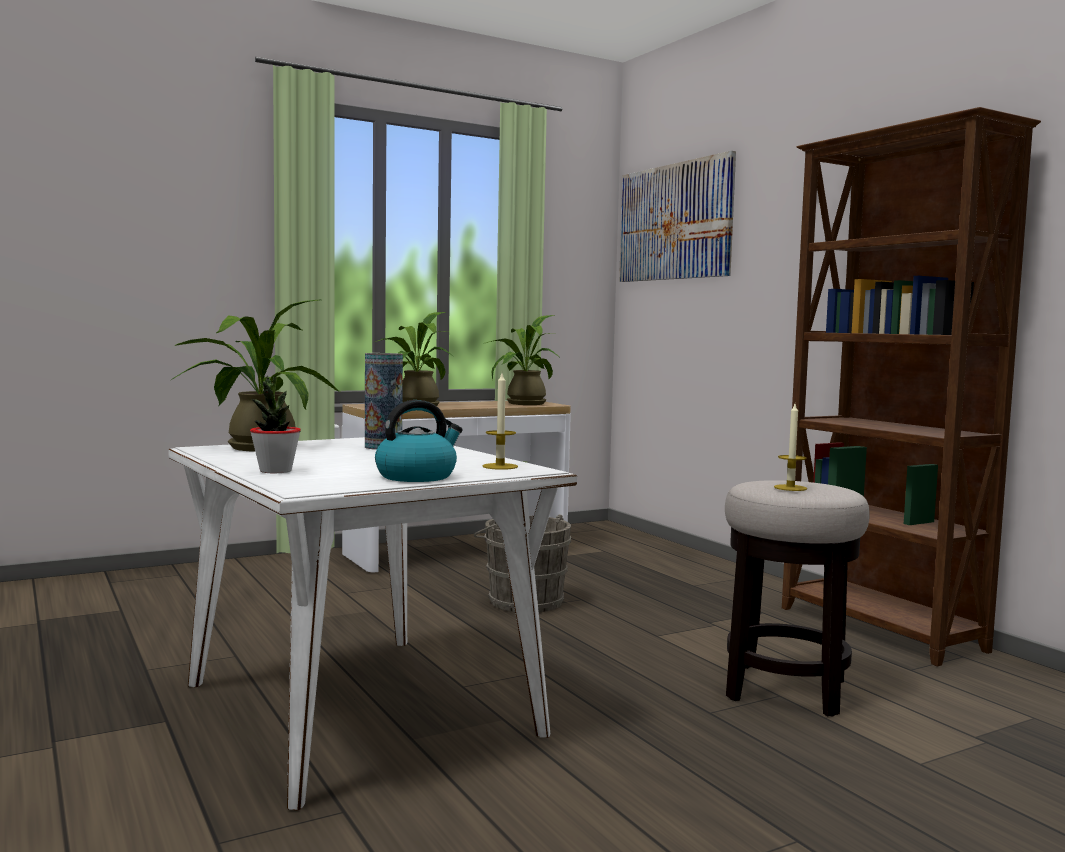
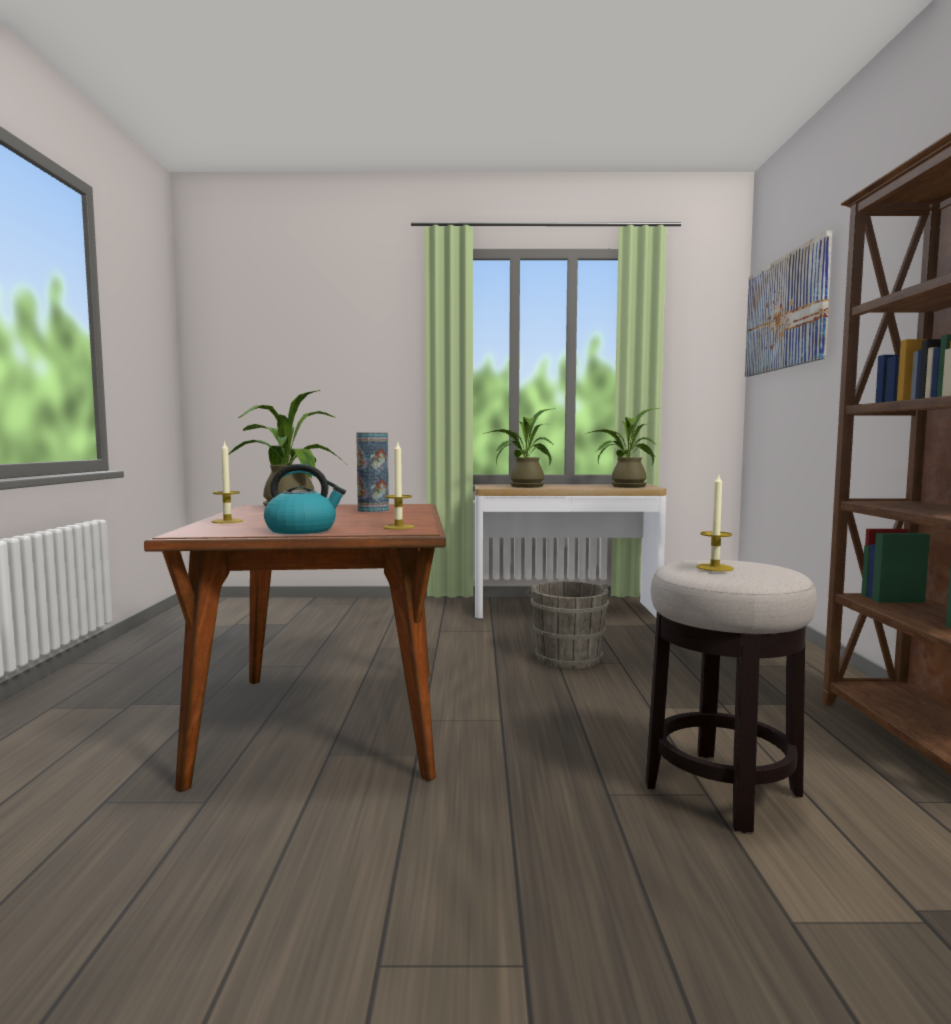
camera: 30 degrees right, 0 degrees up
(275, 471) = (227, 521): potted plant -> candle
(360, 709) = (327, 723): white dining table -> brown dining table

